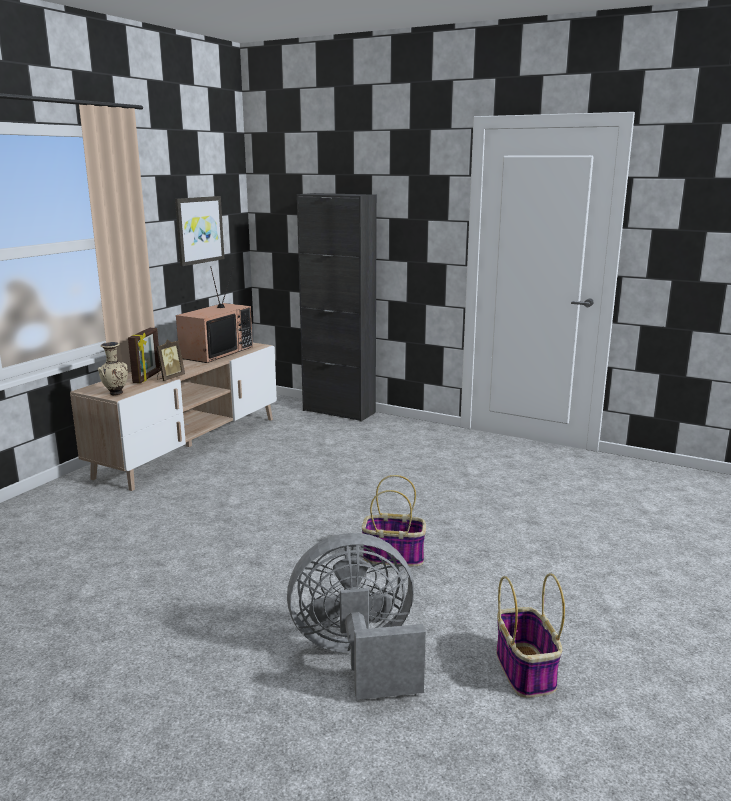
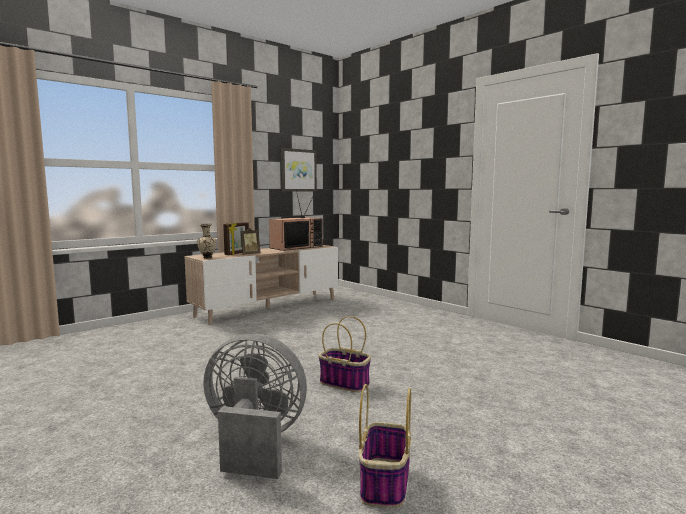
camera: 20 degrees right, 10 degrees down
(339, 411) = (383, 299): black cabinet -> none

